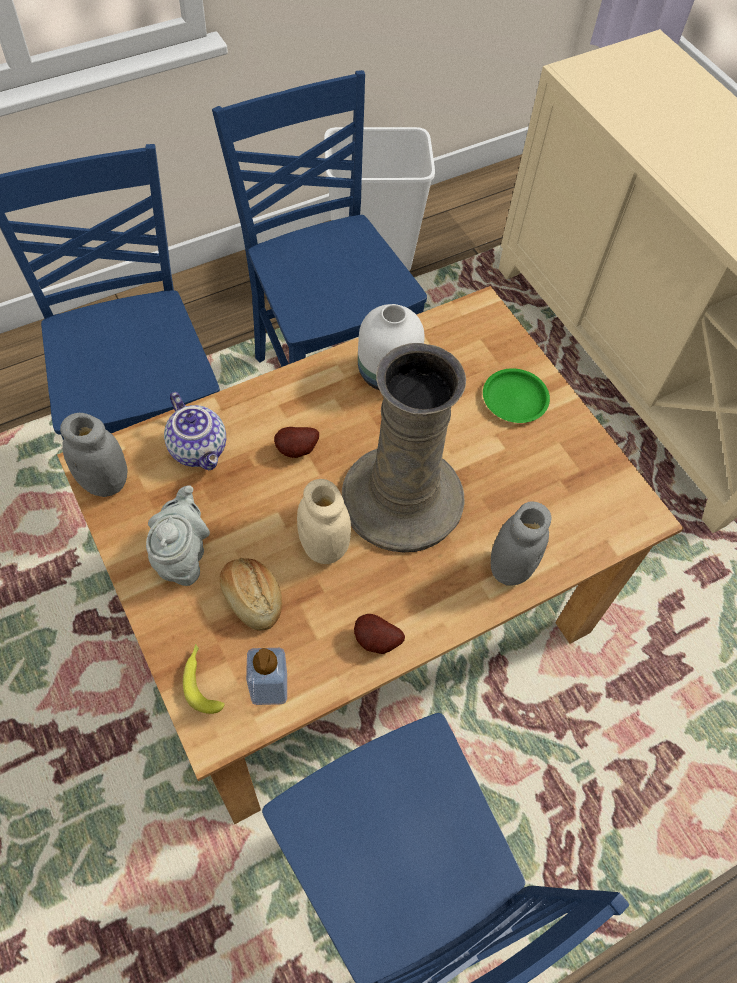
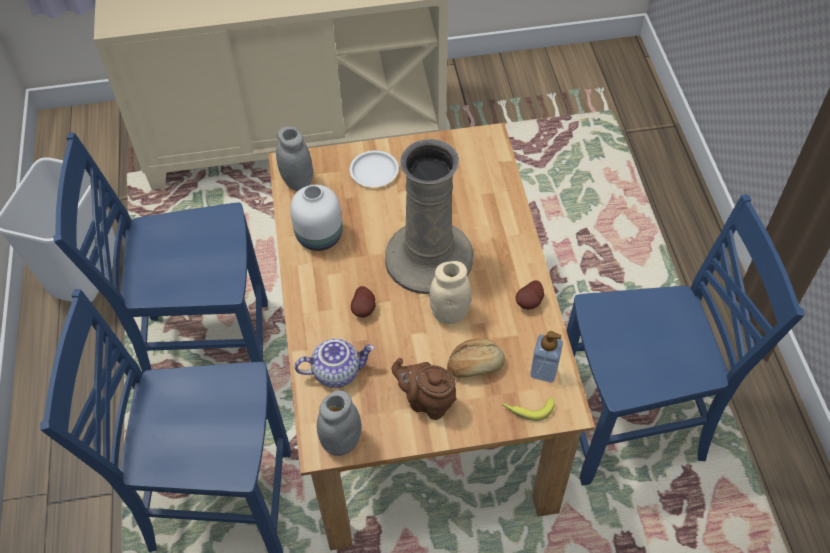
camera: 65 degrees left, 5 degrees down
(183, 557) = (427, 401): grey teapot -> brown teapot
(510, 567) = (501, 216): grey jar -> grey jar (297, 182)
(514, 399) = (374, 172): green plate -> white plate

